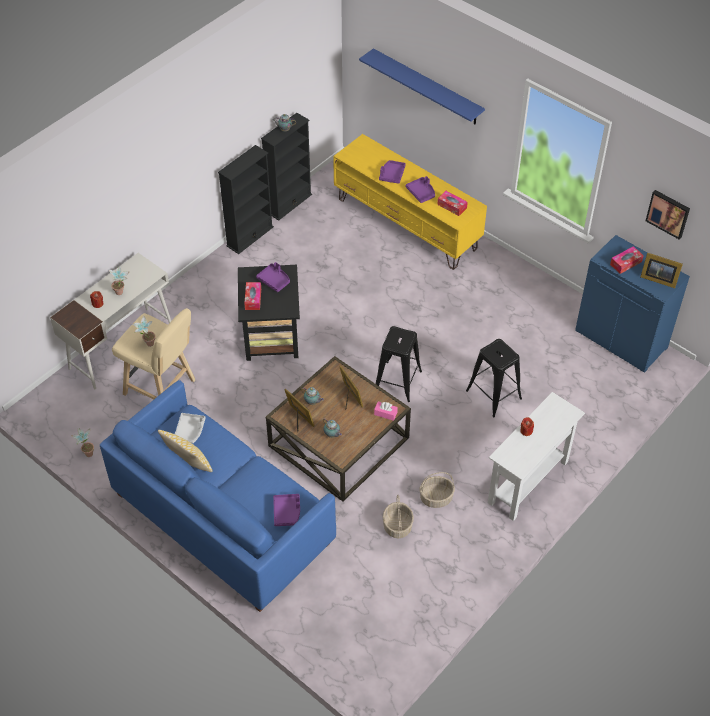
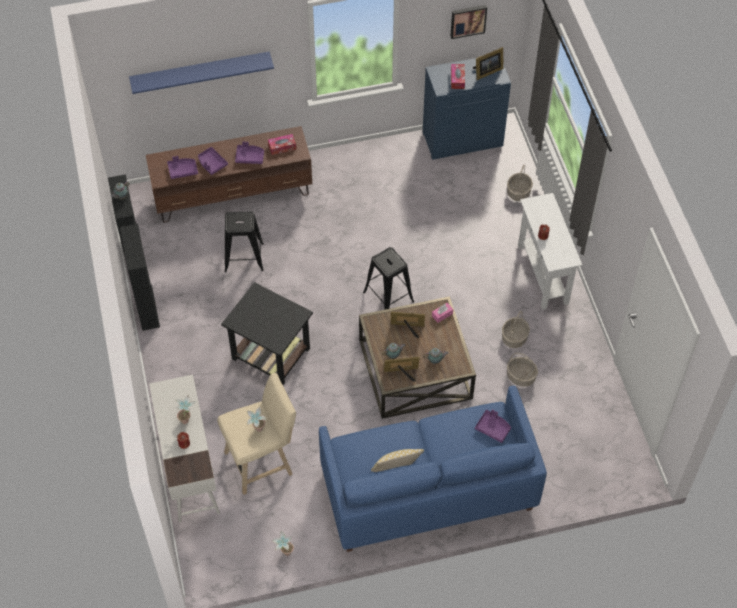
camera: 55 degrees left, 5 degrees up
(190, 431) = (364, 451): grey tray -> none
(253, 299) = (266, 332): tissue box -> none
(274, 280) = (259, 307): purple tray -> purple tray (182, 170)
(407, 224) = (233, 194): yellow tv stand -> brown tv stand
(493, 394) = (449, 245): black stool -> black stool (243, 257)
(603, 413) = (518, 192): none -> basket

